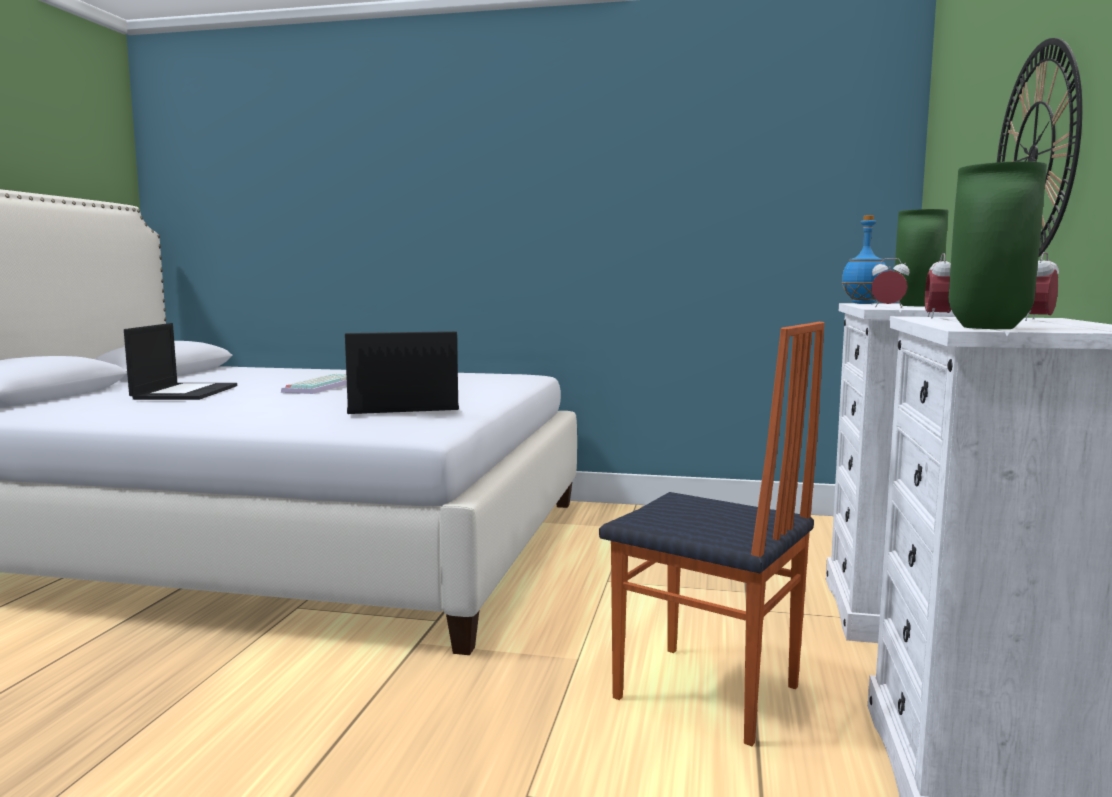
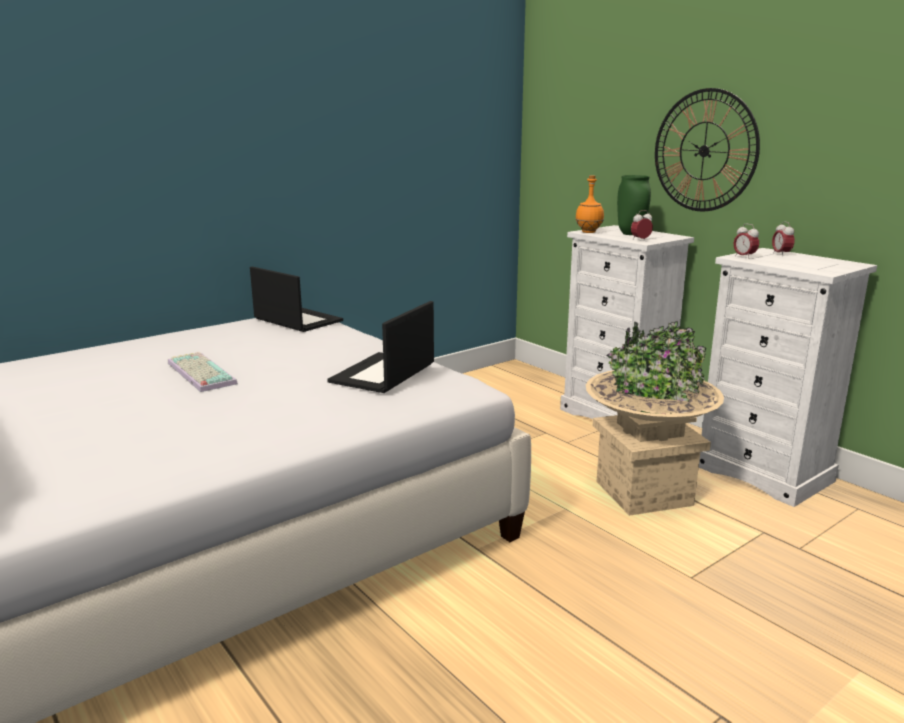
camera: 50 degrees left, 10 degrees up
(185, 392) = (94, 423): laptop -> laptop (297, 320)
(707, 694) = (644, 493): chair -> beige planter
(863, 303) = (588, 232): blue bottle -> orange bottle
(990, 328) = (826, 270): green vase -> none

